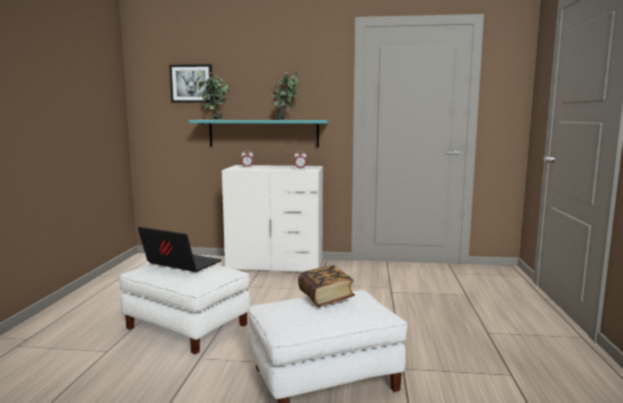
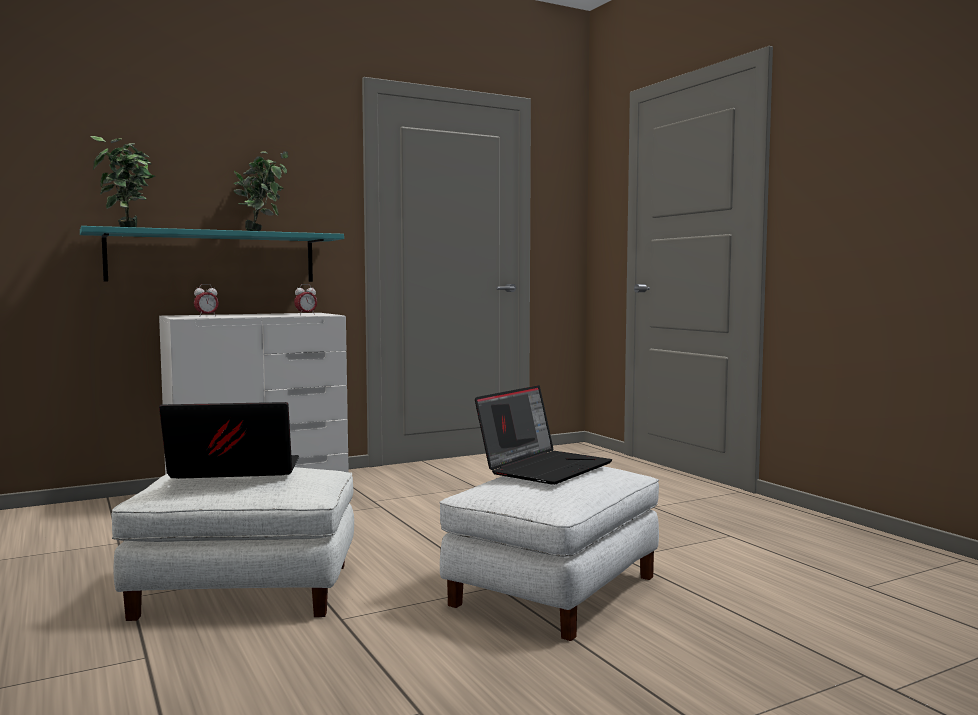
camera: 35 degrees left, 5 degrees down
(192, 83) = (62, 158): picture -> none
(325, 297) = (544, 467): book -> laptop

